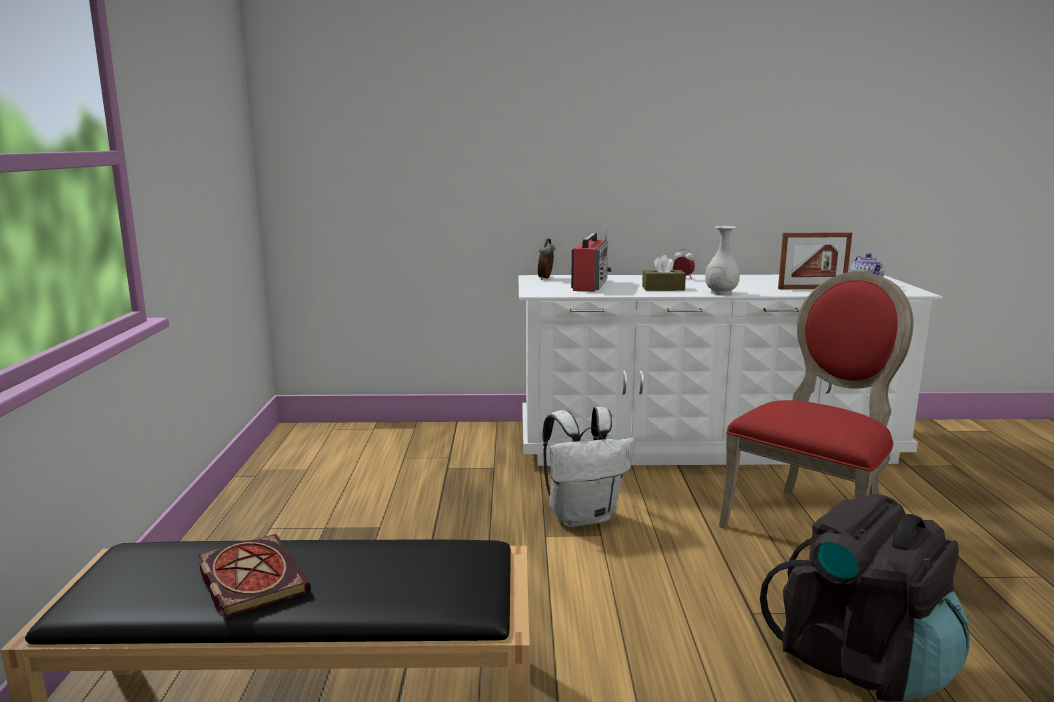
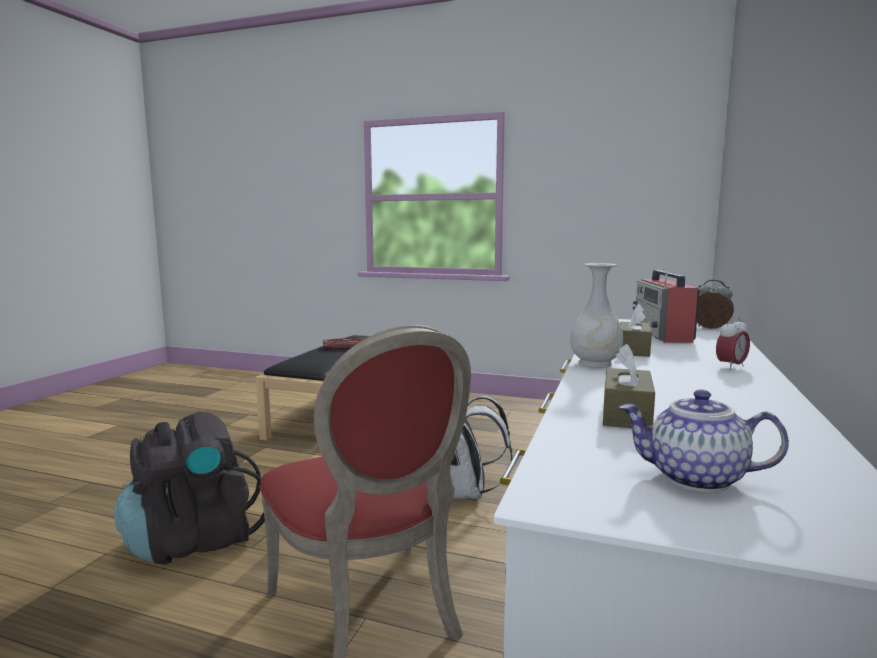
camera: 110 degrees right, 5 degrees down
(590, 284) = (663, 334): radio -> radio turned 60 degrees clockwise
(812, 288) = (626, 414): picture frame -> brown tissue box

